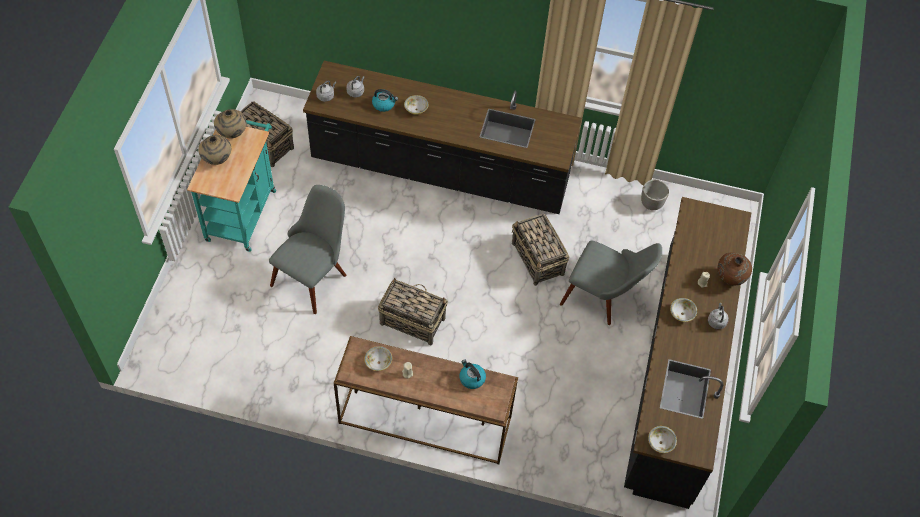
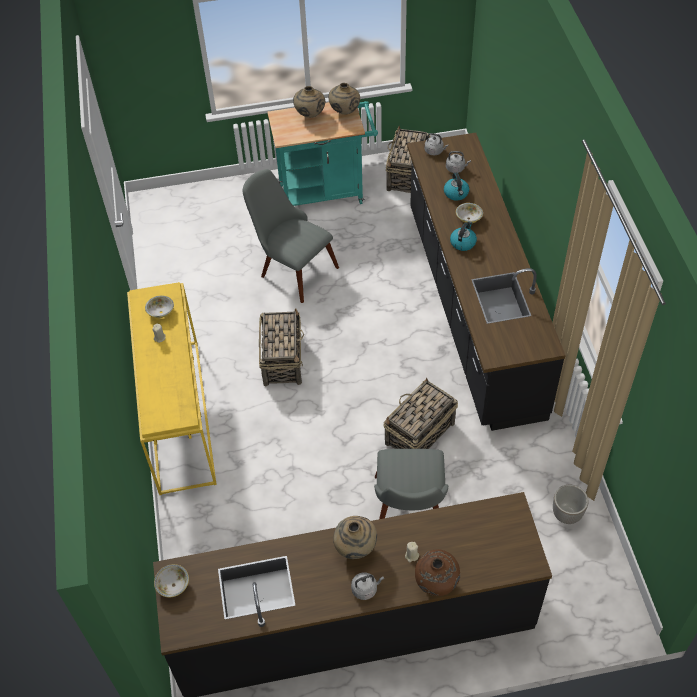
camera: 70 degrees right, 5 degrees down
(314, 273) = (291, 268): grey chair -> grey chair turned 150 degrees counterclockwise
(423, 421) = (178, 414): brown console table -> yellow console table
(471, 378) = (178, 389): kettle -> kettle (463, 242)
(682, 314) = (355, 548): bowl -> beige vase

